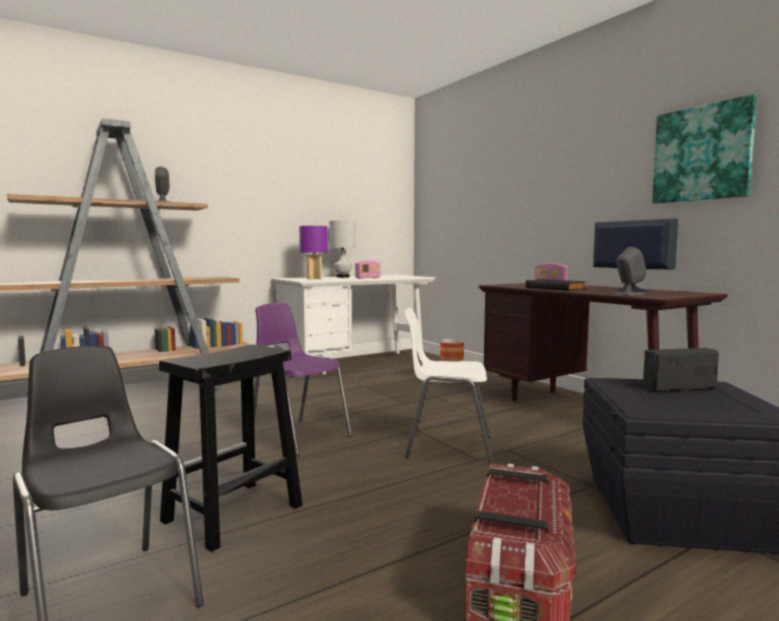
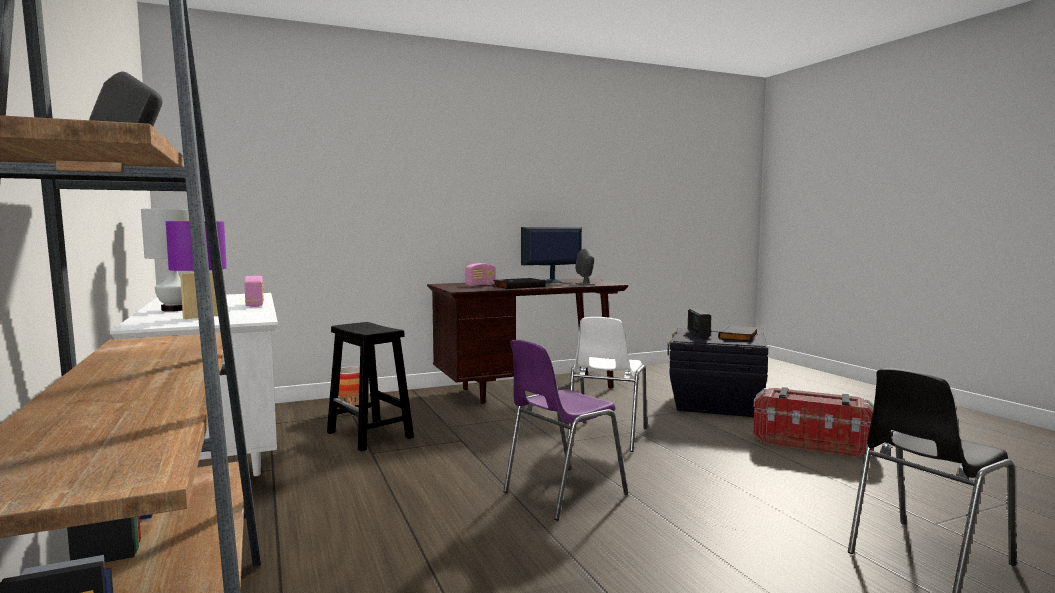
camera: 80 degrees left, 0 degrees up
(232, 514) = (768, 520): black stool -> black stool (371, 435)
(695, 406) = (739, 337): none -> black book
(702, 153) = (562, 179): picture -> none

